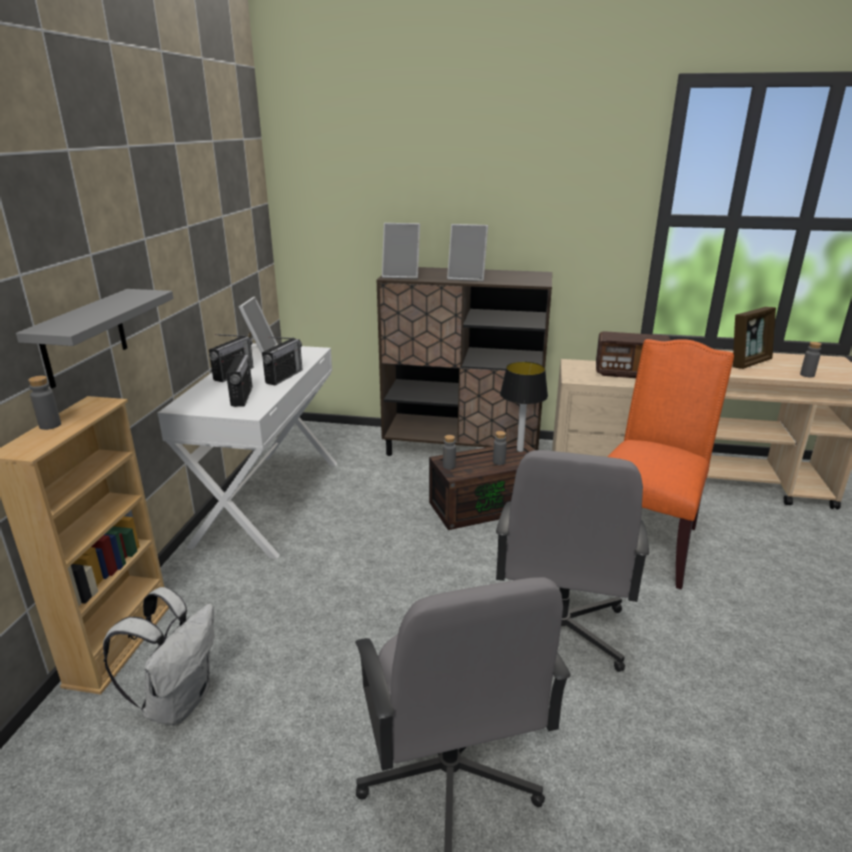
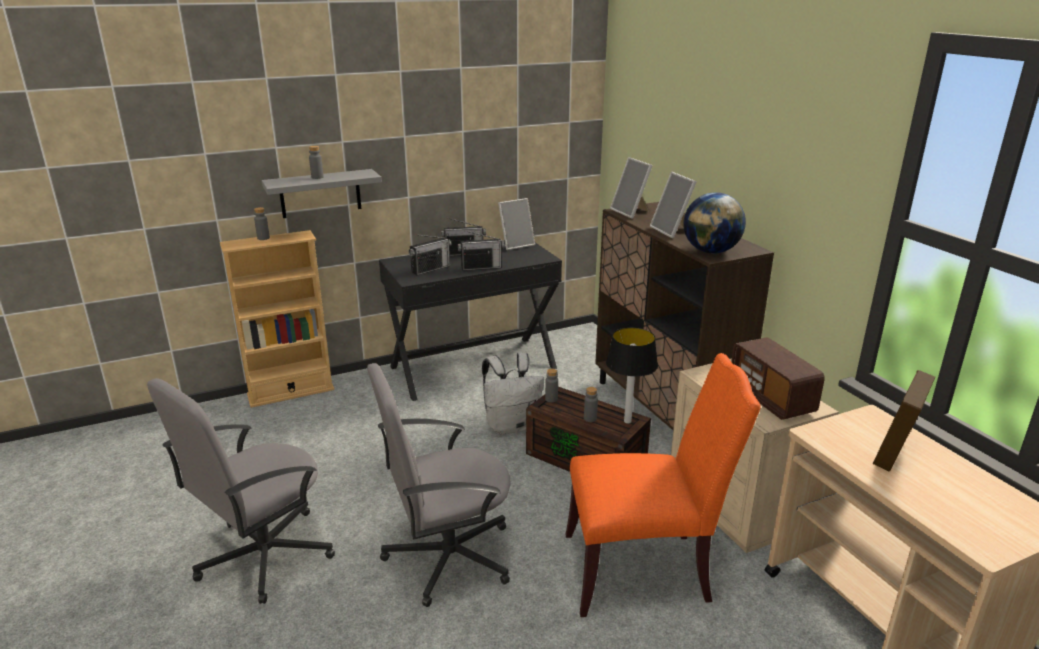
camera: 55 degrees right, 0 degrees up
(178, 701) = (261, 432): white backpack -> white backpack (510, 426)
(268, 501) = (473, 366): white desk -> black desk
(527, 281) = (711, 251): none -> globe
(748, 362) = (895, 453): picture frame -> picture frame turned 105 degrees clockwise
(807, 375) = (924, 503): grey bottle -> grey bottle (317, 177)

